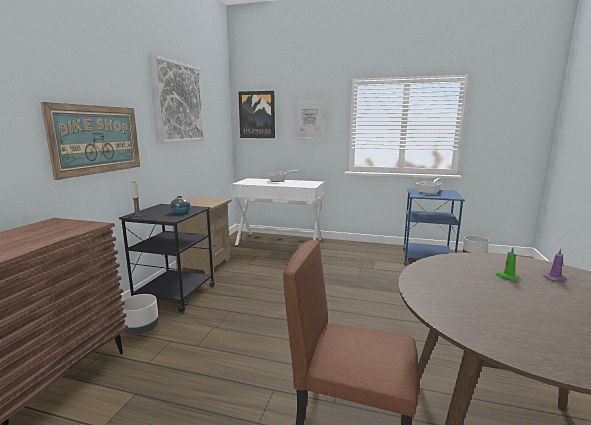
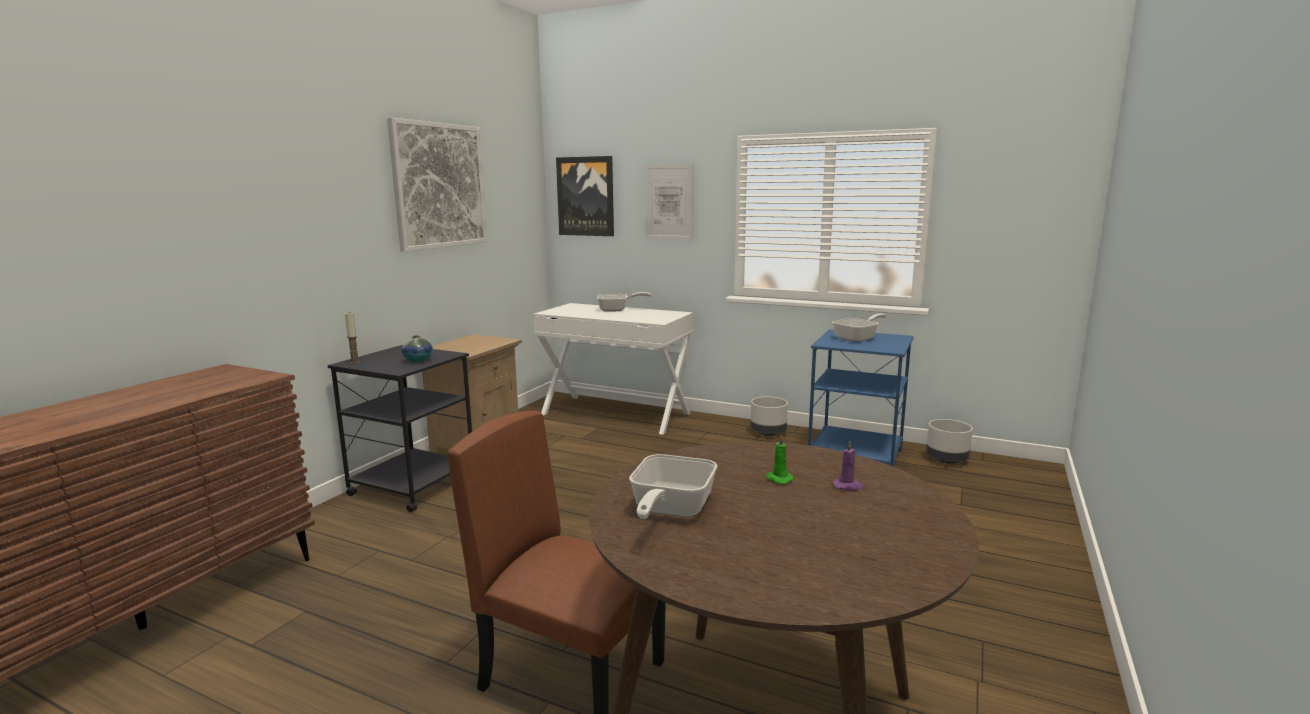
camera: 10 degrees right, 0 degrees up
(97, 139) = (296, 252): picture -> none
(141, 329) = (345, 531): grey planter -> grey planter (768, 432)
(468, 305) = (669, 510): none -> frying pan

